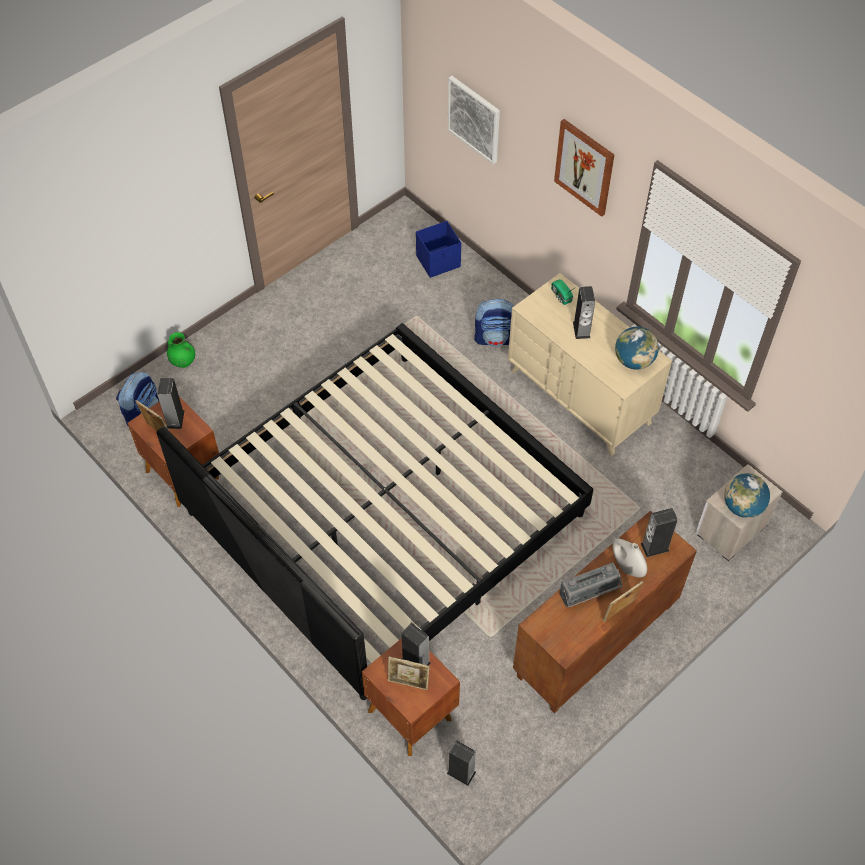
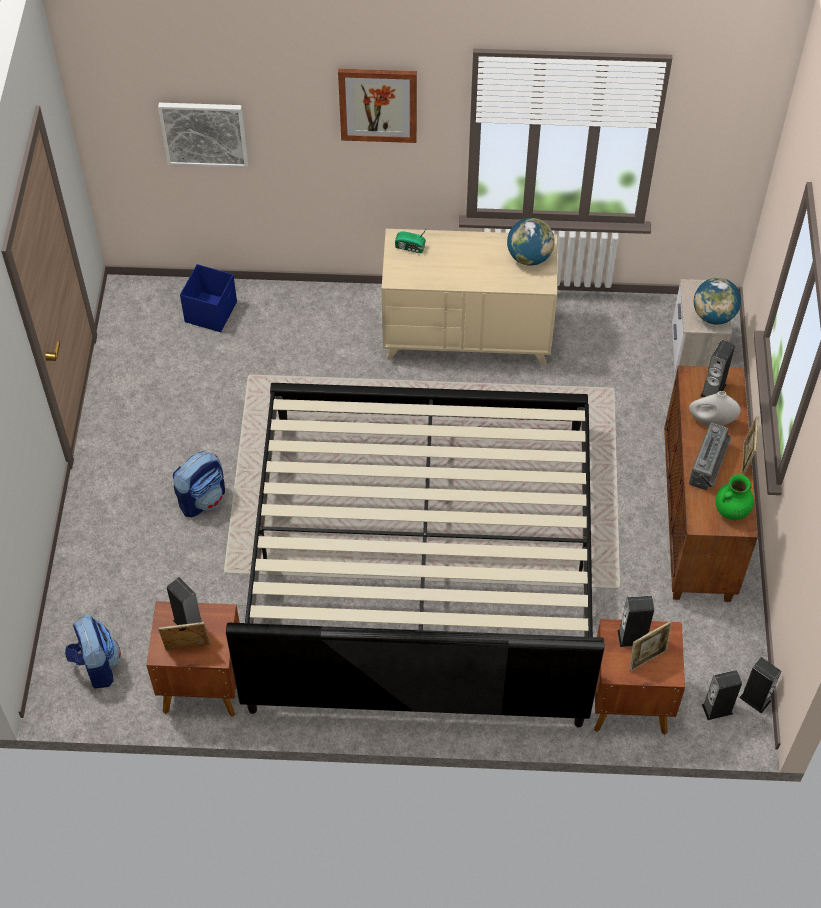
camera: 45 degrees left, 0 degrees up
(183, 361) = (76, 588): green vase -> green vase (731, 511)
(495, 338) = (340, 341): backpack -> backpack (202, 499)
(581, 330) = (459, 263): speaker -> speaker (755, 699)

